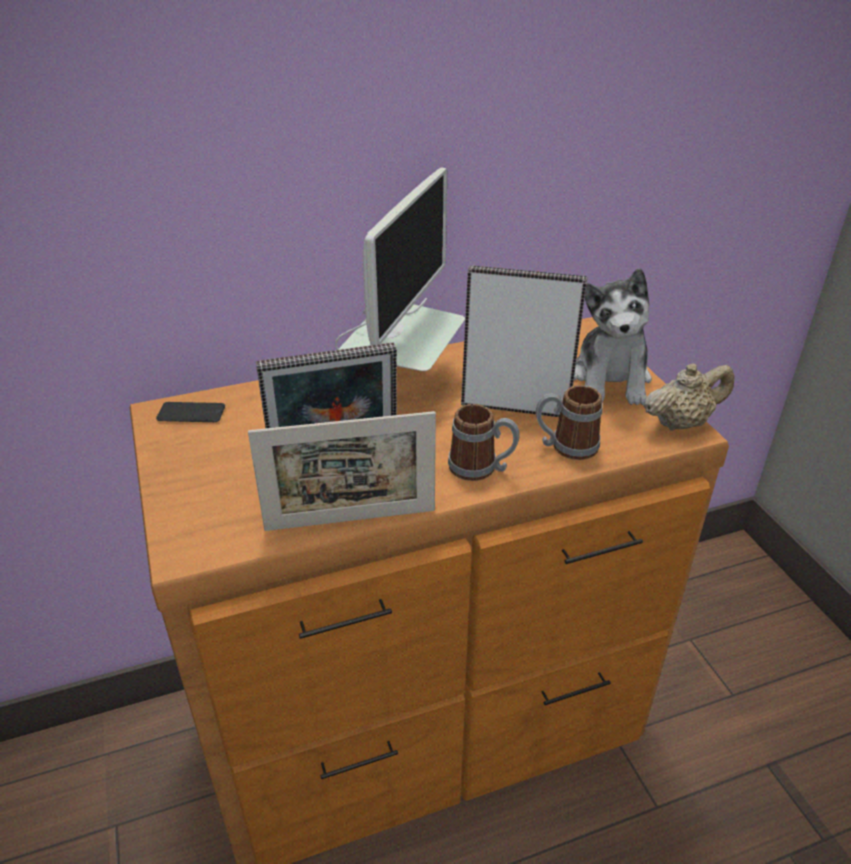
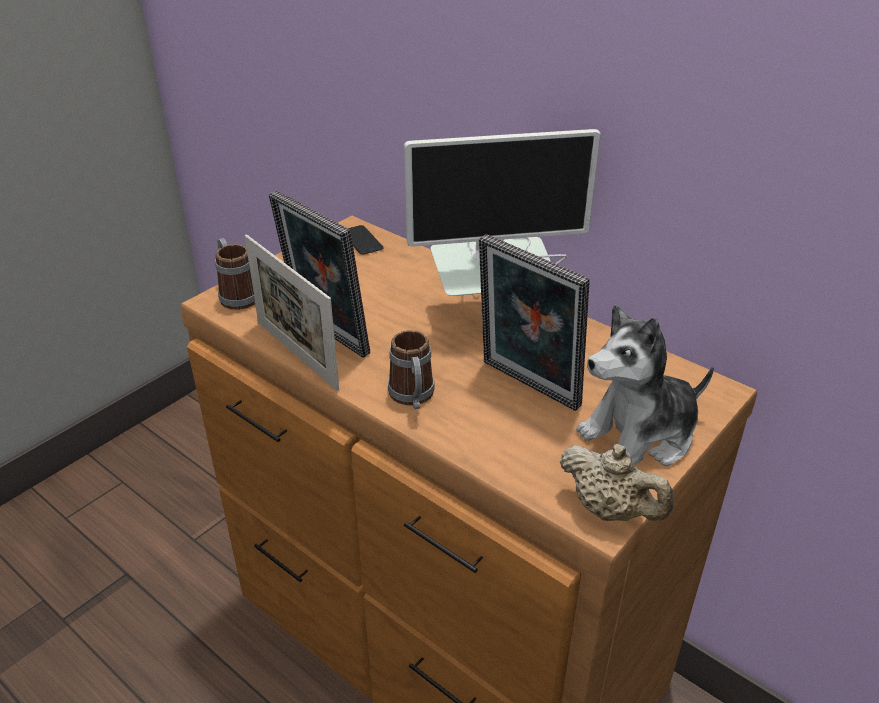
camera: 60 degrees right, 0 degrees up
(515, 405) = (526, 387): picture frame -> picture frame turned 150 degrees clockwise
(565, 446) = (490, 438): mug -> mug (236, 295)

